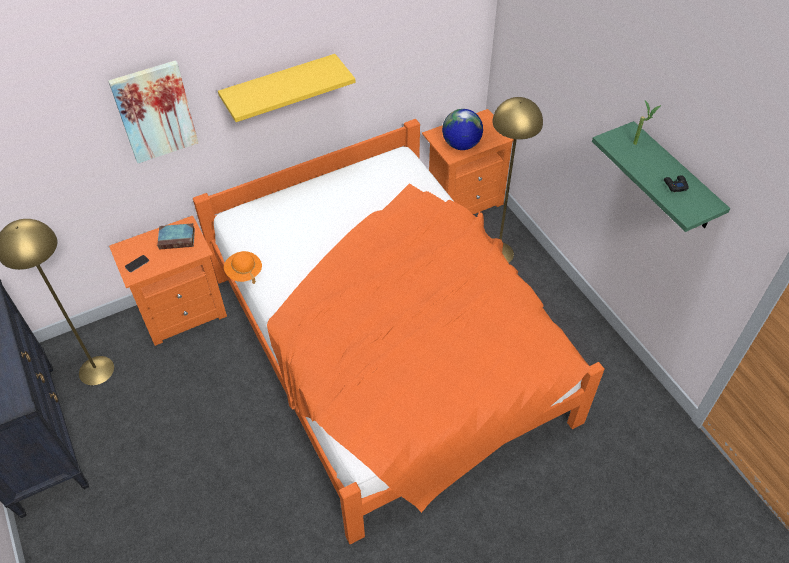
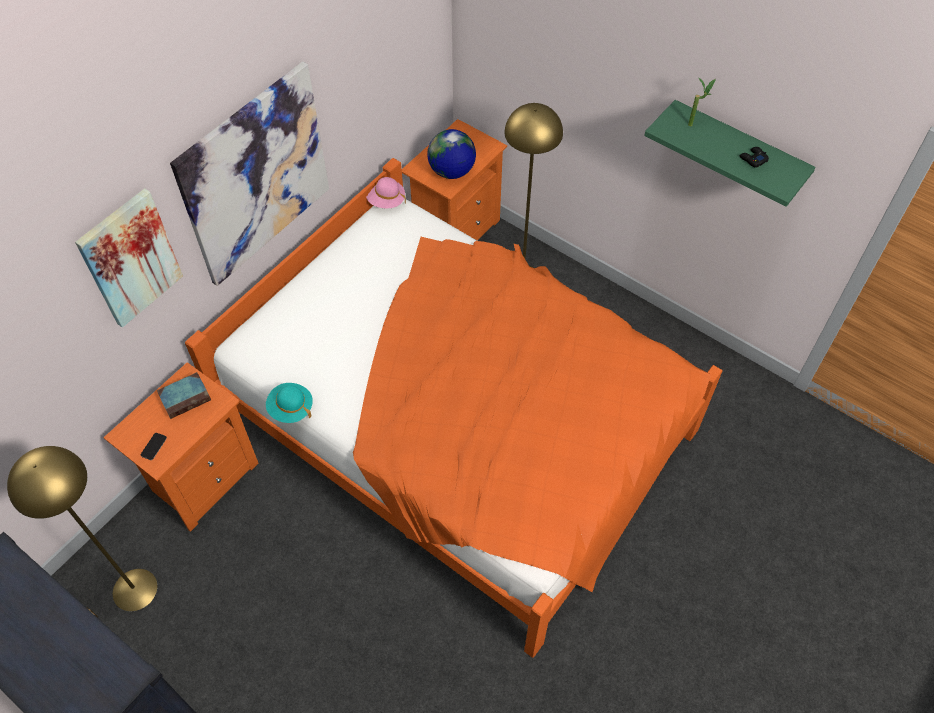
camera: 25 degrees left, 5 degrees up
(244, 272) = (290, 408): orange hat -> turquoise hat
(280, 87) = (255, 175): yellow shelf -> picture
(398, 150) = (386, 200): none -> pink hat

